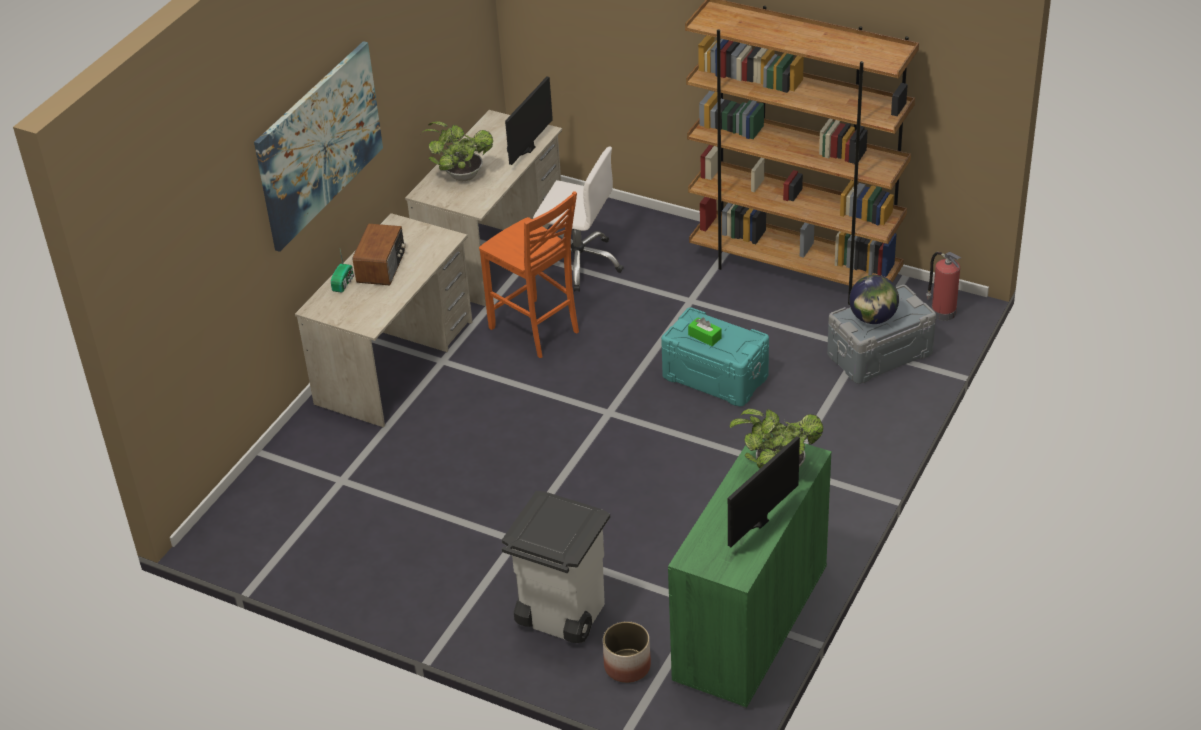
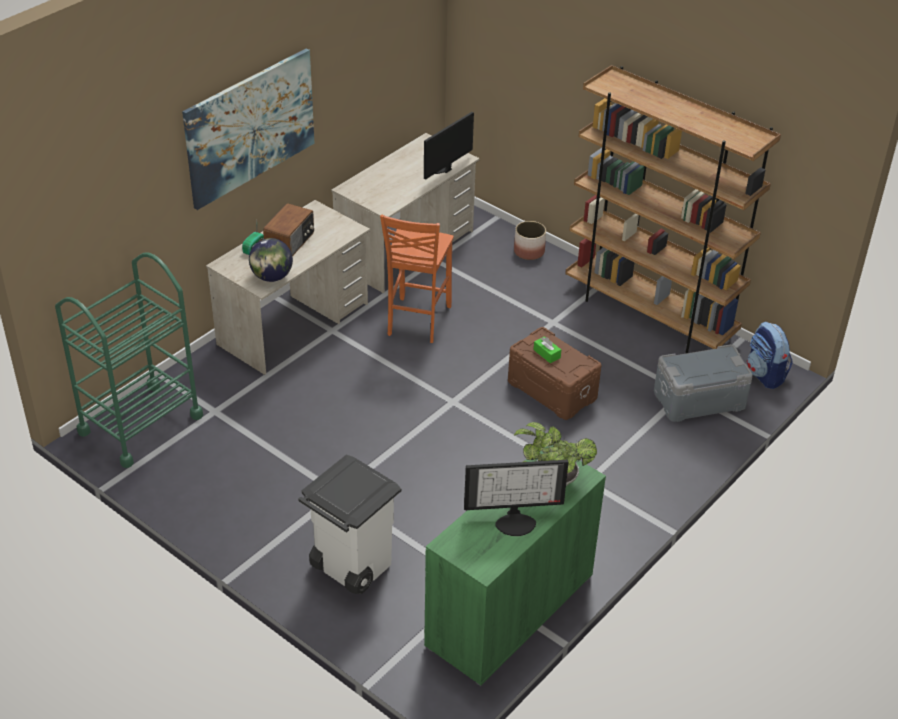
camera: 10 degrees right, 0 degrees up
(261, 513) = (140, 424): none -> green cart
(460, 175) = (382, 180): potted plant -> none
(536, 330) = (417, 321): orange chair -> orange chair turned 45 degrees clockwise
(579, 263) = (471, 273): white office chair -> none
(627, 666) = (391, 623): planter -> planter (529, 251)
(715, 377) = (551, 390): turquoise storage box -> brown storage box
(753, 519) = (515, 521): monitor -> monitor turned 150 degrees counterclockwise
(872, 318) = (696, 368): globe -> globe (271, 277)
(942, 311) = (765, 375): fire extinguisher -> backpack

